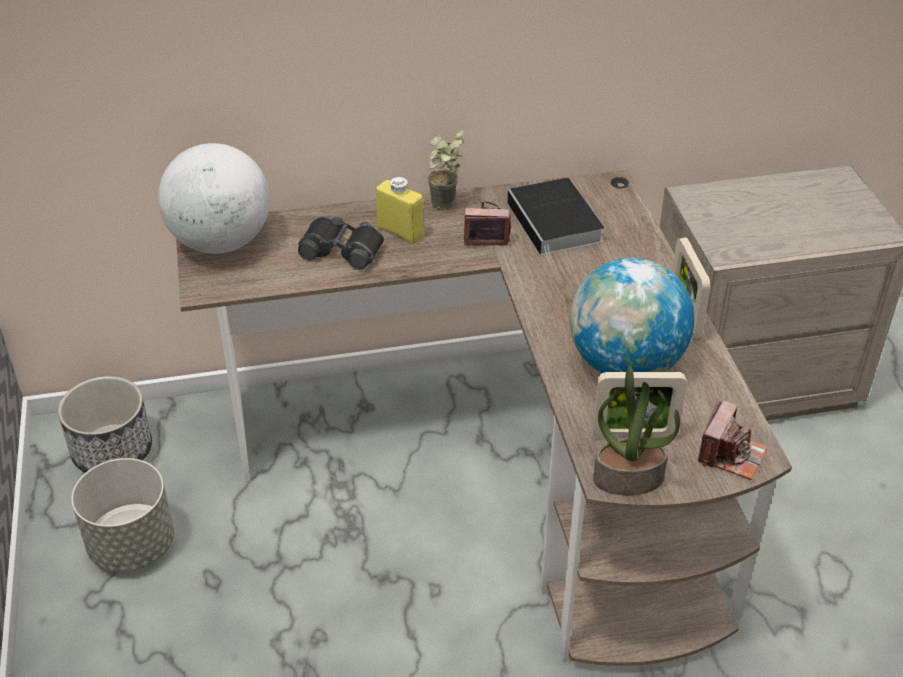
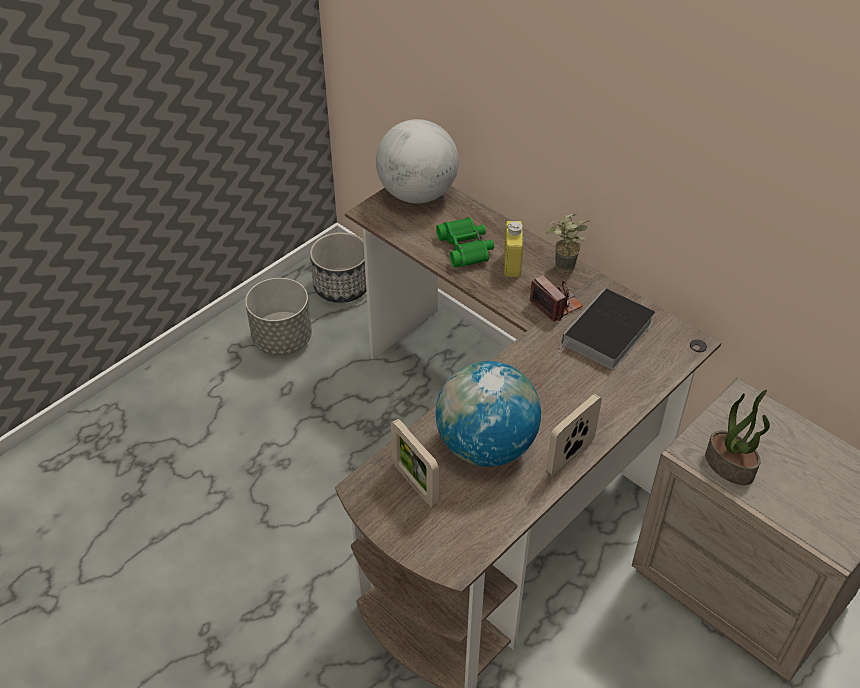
camera: 55 degrees right, 5 degrees up
(342, 249) = (466, 248): black binoculars -> green binoculars
(629, 477) = (372, 499): potted plant -> potted plant (730, 466)
(730, 454) = (442, 548): camera -> none

